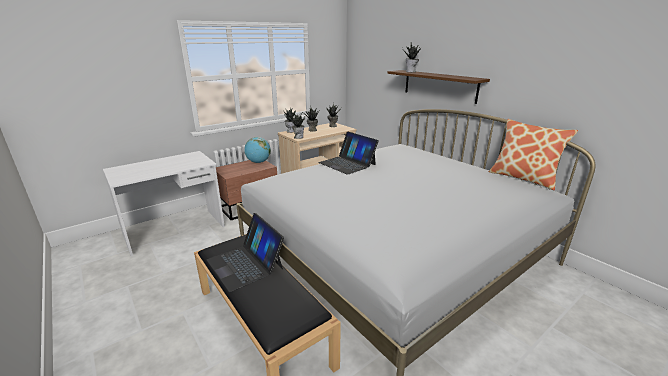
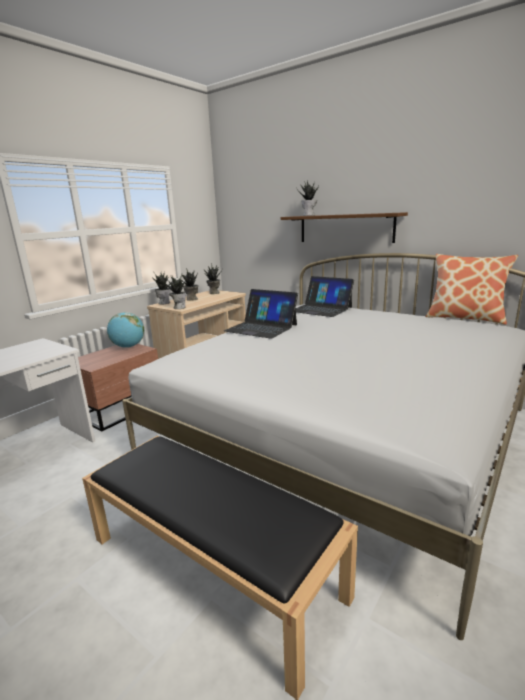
camera: 15 degrees left, 5 degrees down
(245, 264) = (178, 476): laptop -> laptop (321, 309)

